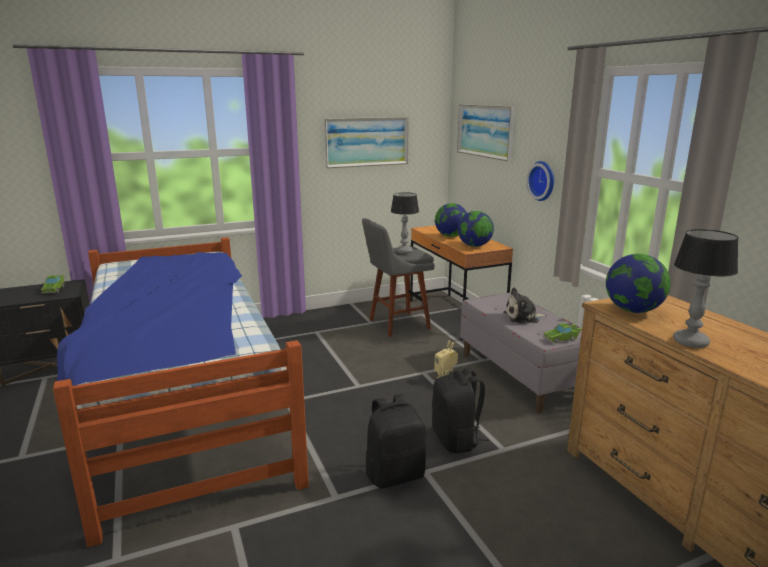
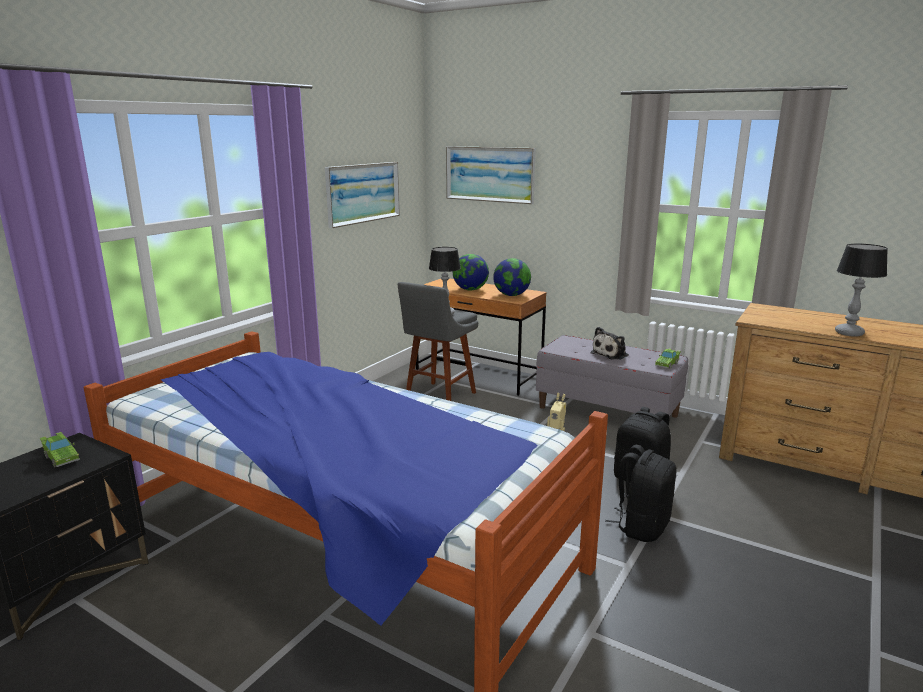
camera: 35 degrees left, 0 degrees up
(543, 181) = (583, 220): wall clock -> none
(633, 310) = (775, 320): globe -> none

